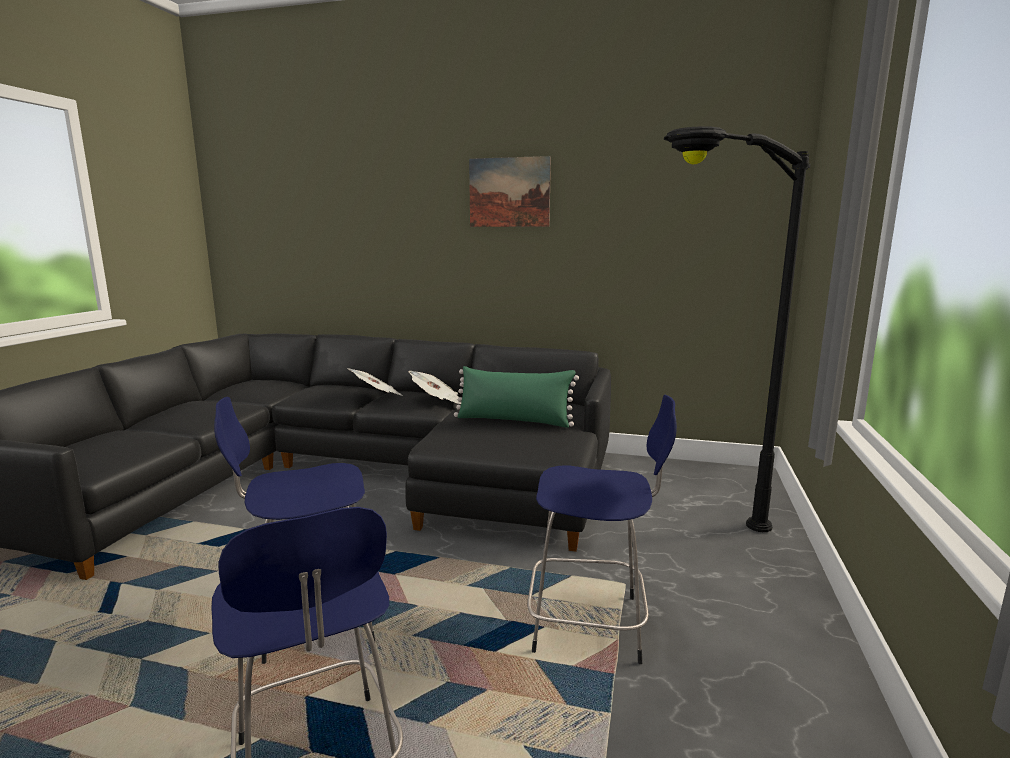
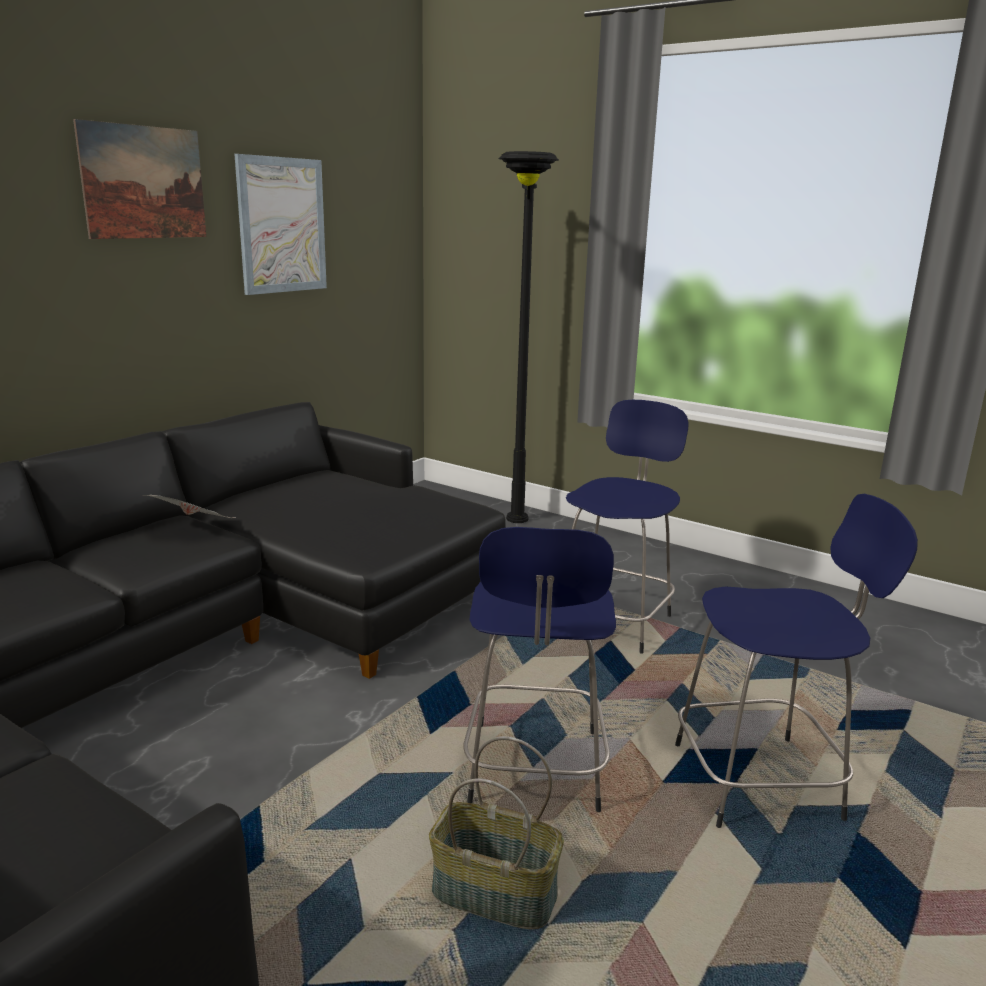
camera: 70 degrees left, 5 degrees up
(177, 630) = (492, 895): none -> basket
(377, 396) = (100, 559): newspaper -> none
(514, 420) = (352, 502): green pillow -> none
(620, 219) = (282, 225): none -> picture

